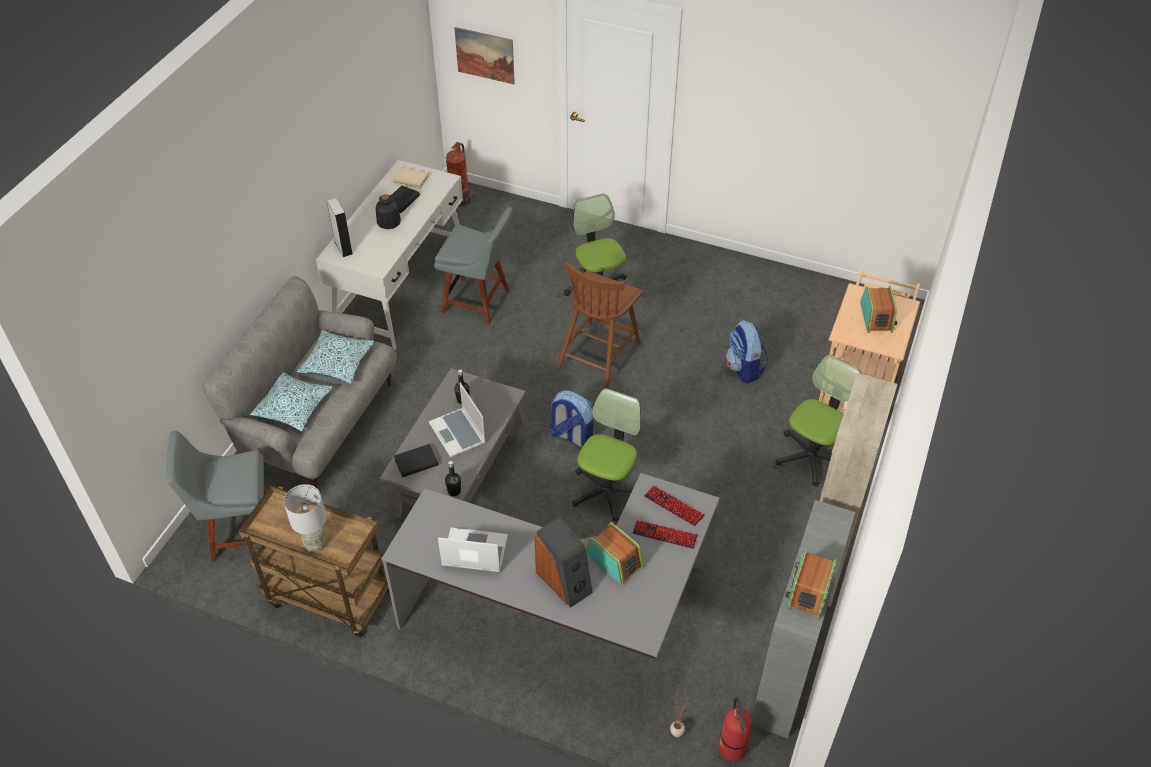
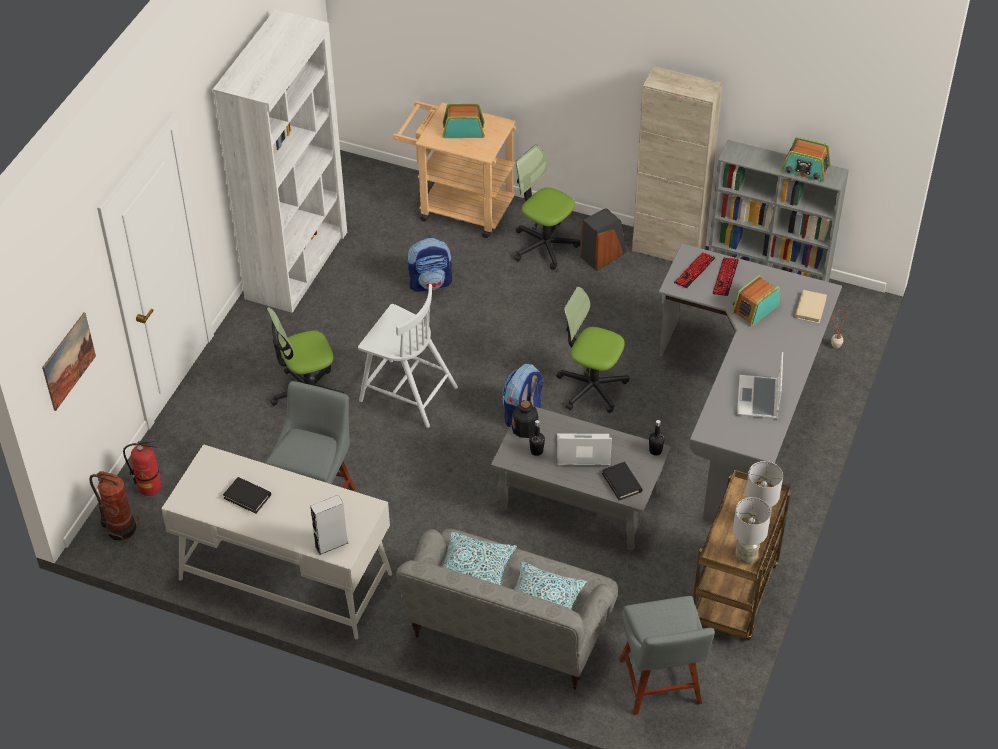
camera: 90 degrees left, 0 degrees up
(271, 529) = (745, 556): none -> grey table lamp
(388, 222) = (287, 506): bottle -> bottle (525, 428)
(410, 179) = (204, 491): beige book -> beige book (810, 308)
(458, 433) = (582, 452): laptop -> laptop turned 150 degrees counterclockwise
(564, 581) = (780, 339): speaker -> speaker (603, 255)
(599, 354) = (406, 393): brown chair -> white chair
(732, 749) = (843, 314): fire extinguisher -> fire extinguisher (150, 487)
(757, 278) = (297, 264): none -> white bookcase

